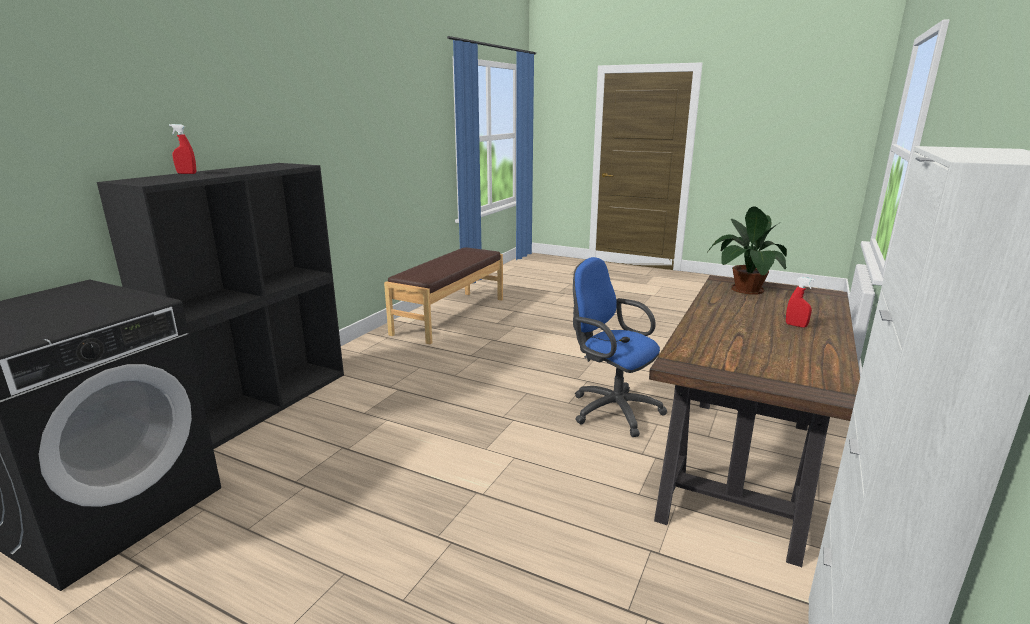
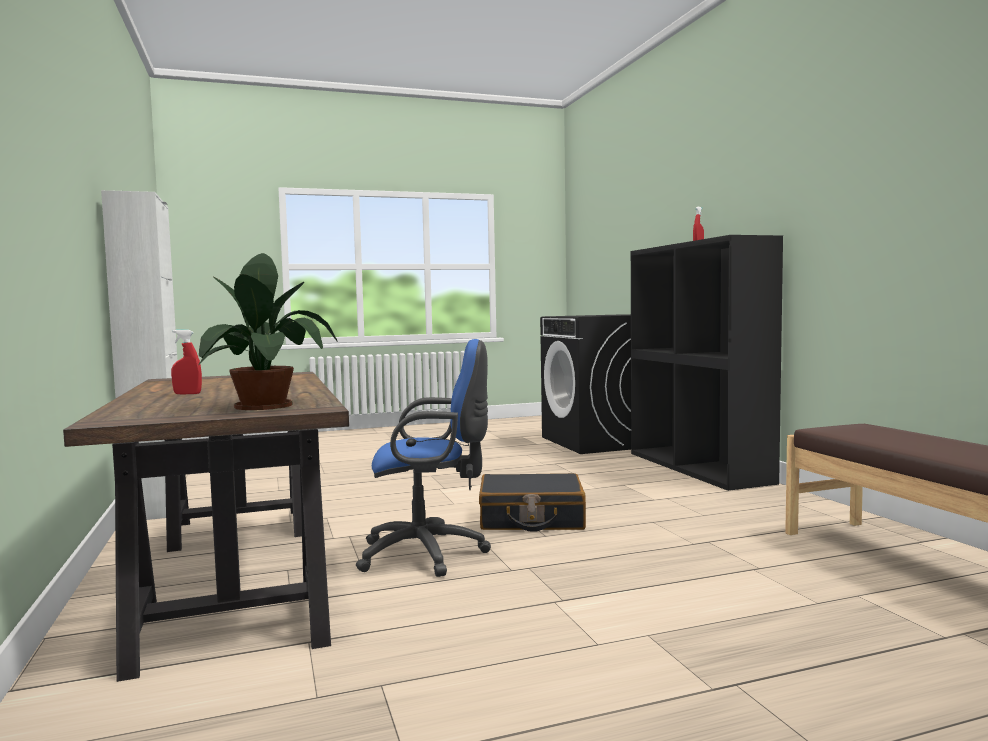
camera: 135 degrees right, 15 degrees down
(503, 410) = (531, 519): none -> black suitcase

